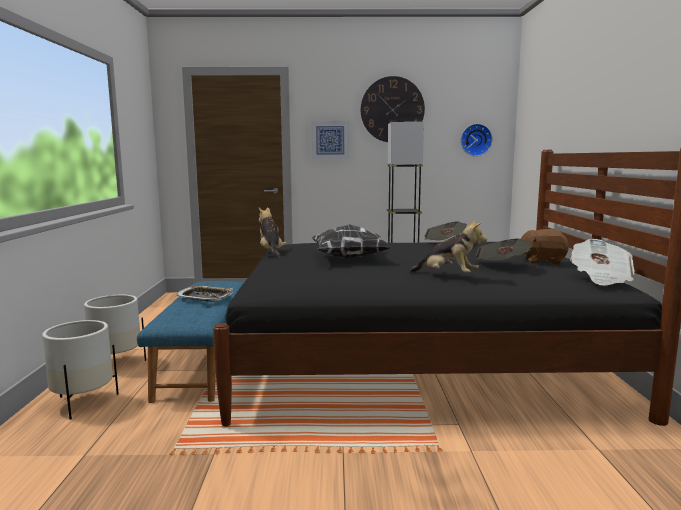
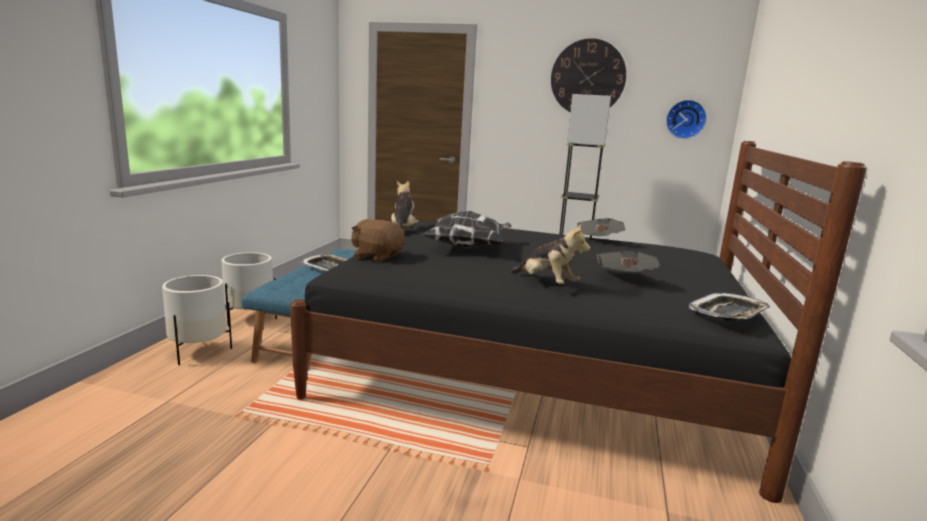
camera: 15 degrees right, 5 degrees up
(330, 140) = (514, 108): picture -> none
(542, 261) = (683, 280): brown plush toy -> brown plush toy (377, 256)
(600, 278) = (728, 313): newspaper -> tray

